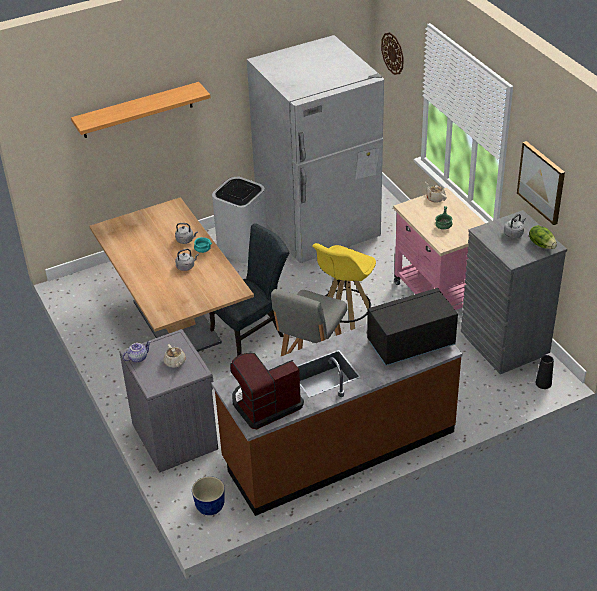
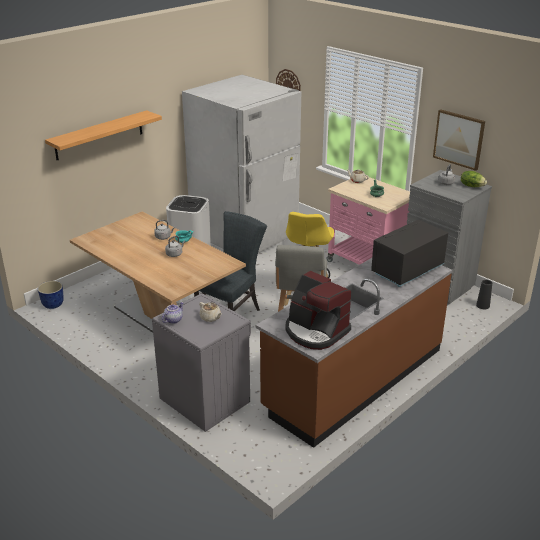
camera: 20 degrees left, 10 degrees down
(209, 507) = (268, 450): planter -> planter (52, 305)
(265, 404) = (315, 331): coffee machine -> coffee machine turned 90 degrees counterclockwise

